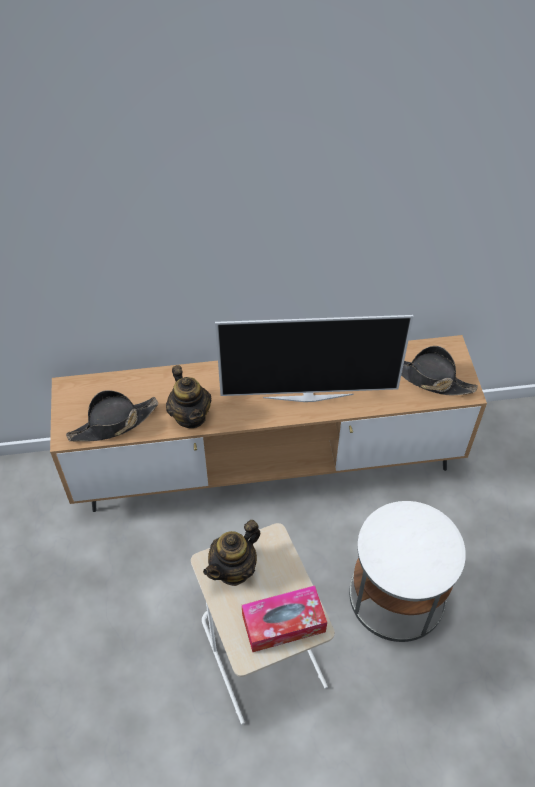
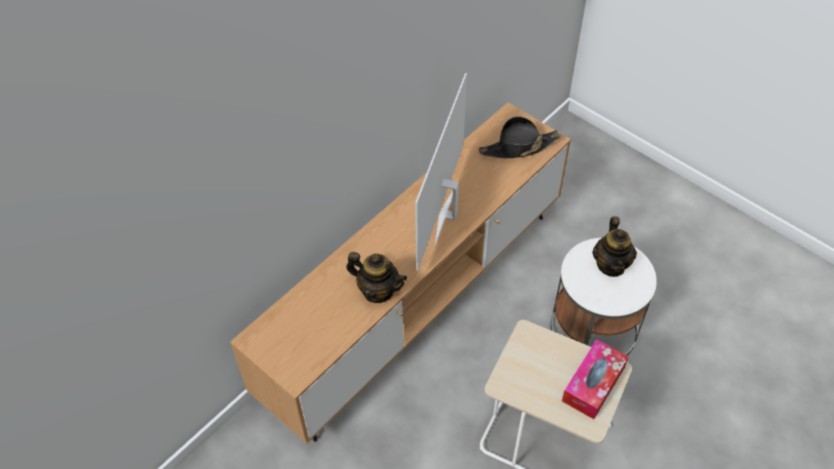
camera: 40 degrees left, 0 degrees up
(113, 423) = (323, 339): black hat -> none
(234, 569) = (523, 375): teapot -> teapot (611, 265)
(308, 395) = (448, 215): television -> television turned 150 degrees clockwise

